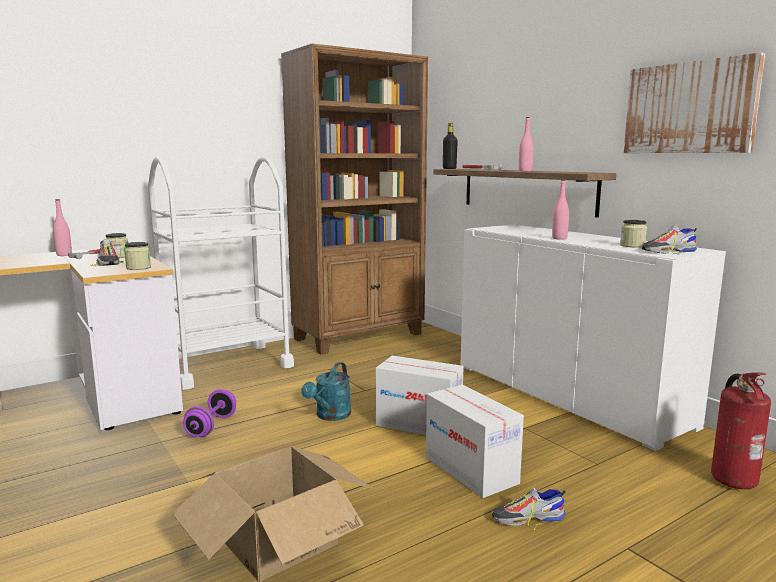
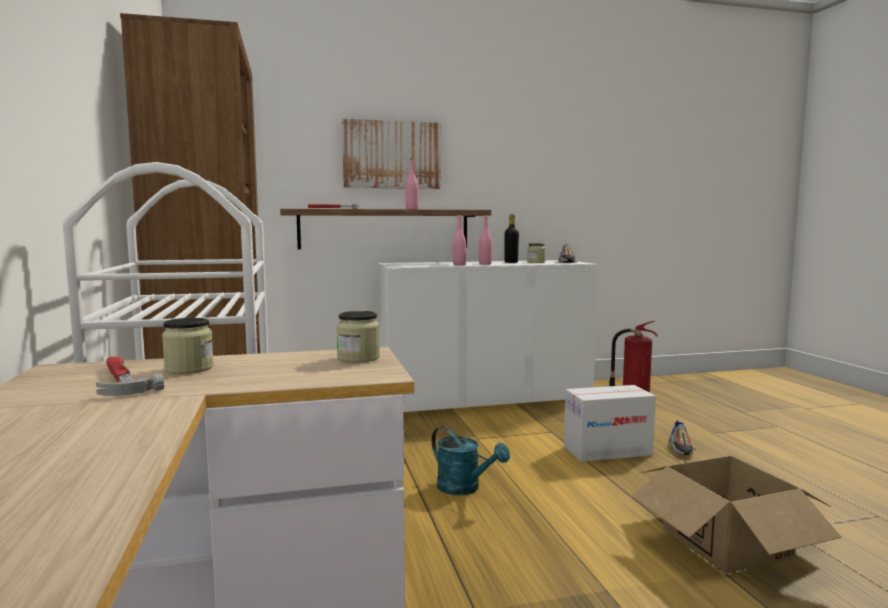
camera: 70 degrees left, 5 degrees down
(64, 255) = (55, 402): pink bottle -> pink bottle (459, 265)
(108, 263) = (271, 372): shoe -> none
(211, 426) = (446, 566): purple dumbbell -> none
(419, 424) = (511, 453): cardboard box -> none
(449, 168) = (294, 208): black bottle -> black bottle (511, 262)
(689, 108) = (532, 164): picture -> picture (392, 155)

